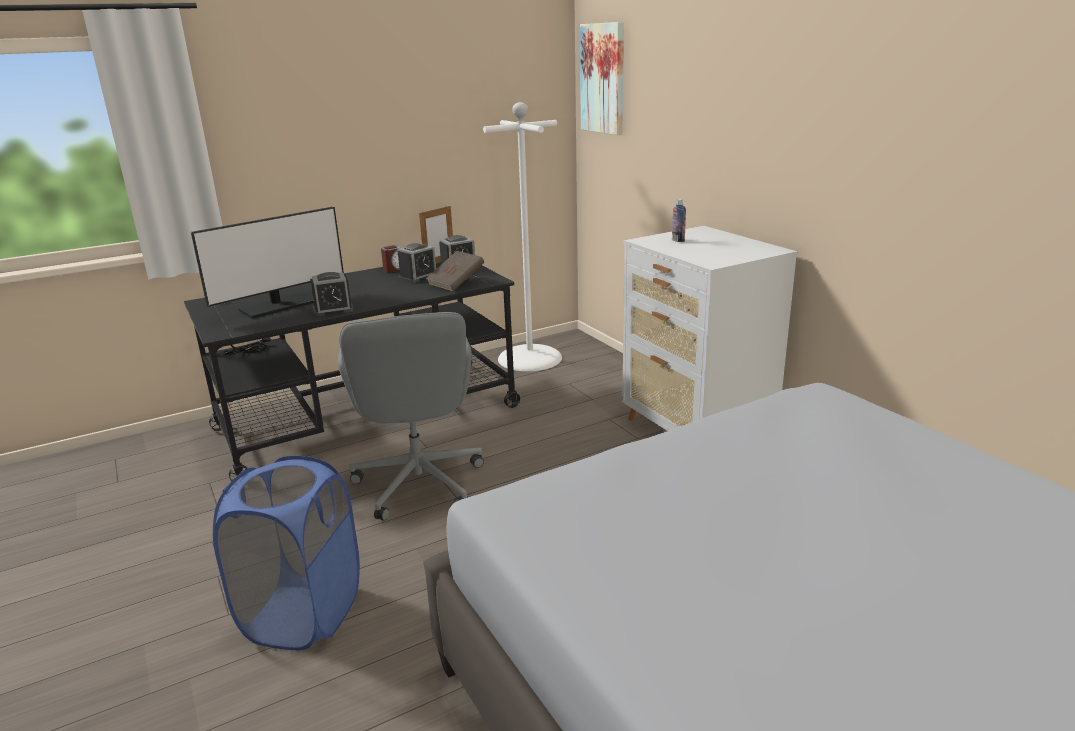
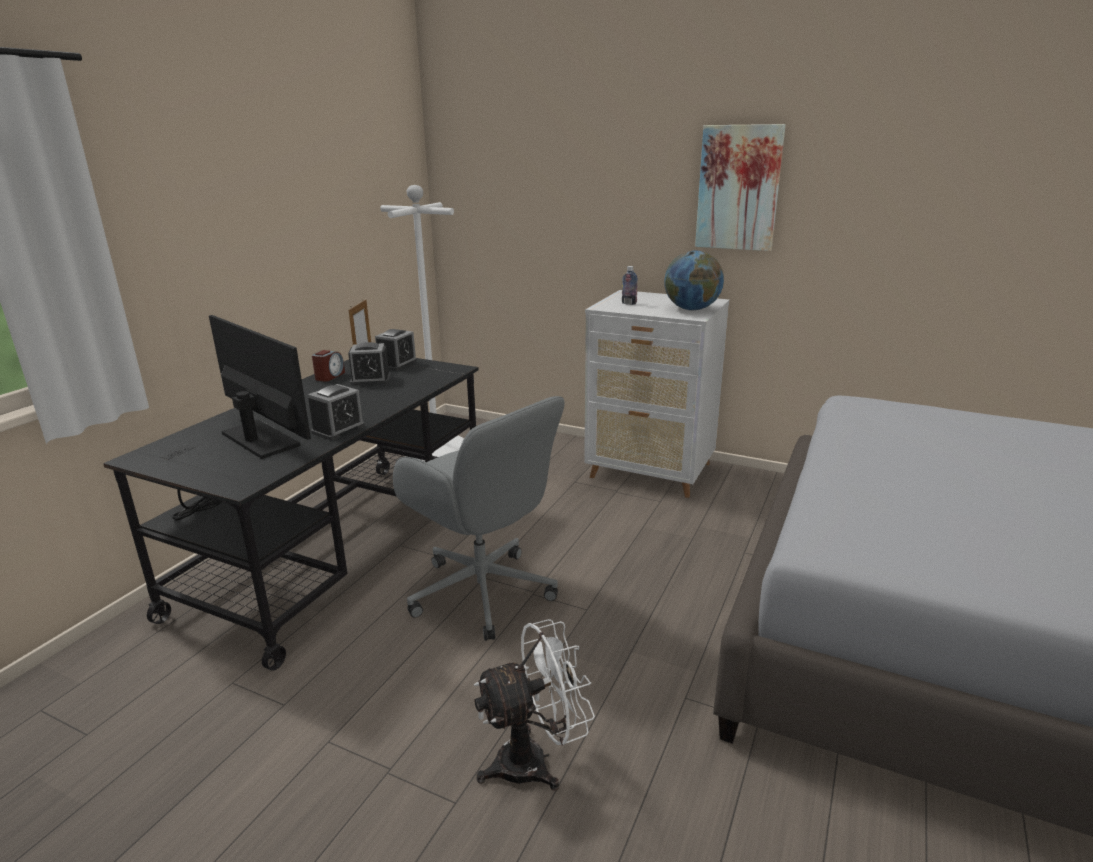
camera: 35 degrees left, 0 degrees up
(279, 306) = (260, 439): monitor -> monitor turned 60 degrees counterclockwise
(303, 614) = (534, 760): blue laundry basket -> white fan
(418, 277) = (370, 379): alarm clock -> alarm clock turned 75 degrees clockwise
(456, 283) = (424, 378): brown book -> none
(603, 78) = (471, 160): picture -> picture (738, 188)
(727, 255) = (691, 309): none -> globe

